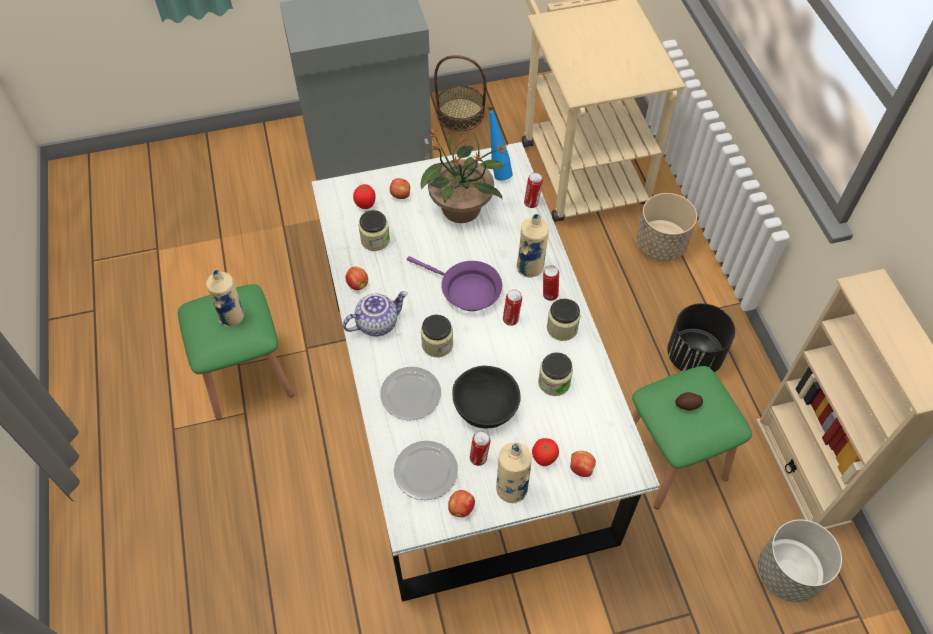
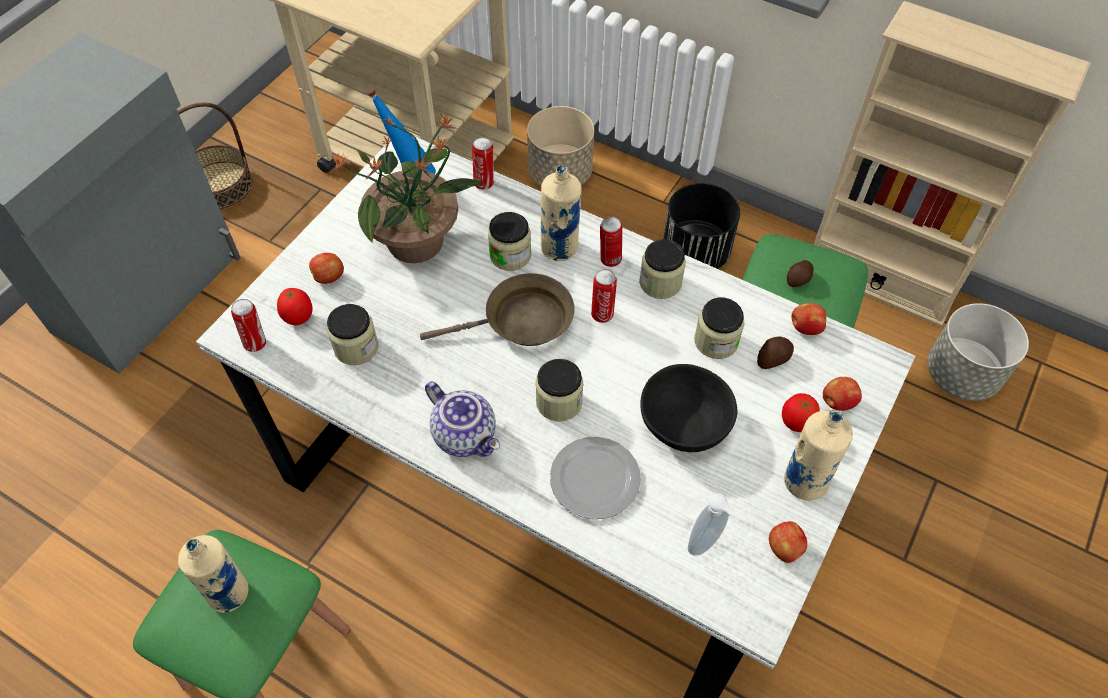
camera: 45 degrees left, 0 degrees up
(357, 284) = (392, 412): apple -> apple (805, 328)
(377, 323) = (466, 435): teapot -> teapot turned 120 degrees clockwise
(426, 470) = (706, 543): plate -> soap dispenser
(466, 290) = (521, 321): purple frying pan -> brown frying pan
(479, 458) = (739, 480): can -> can (256, 342)
(500, 252) = (510, 255): none -> jar
(573, 416) = (772, 358): none -> potato

